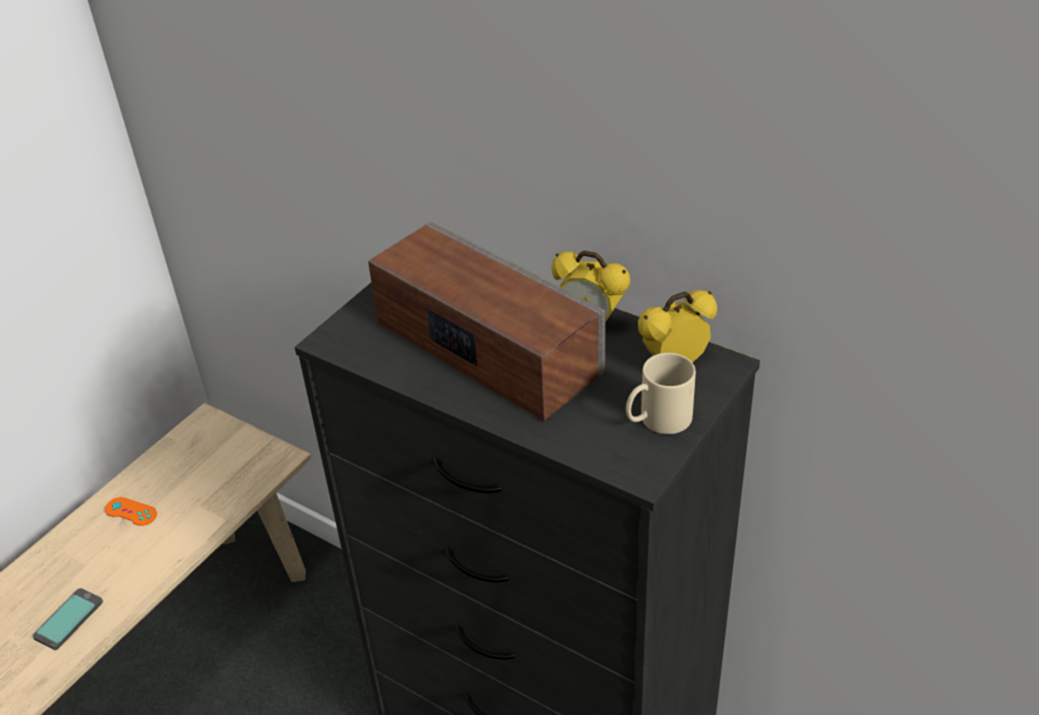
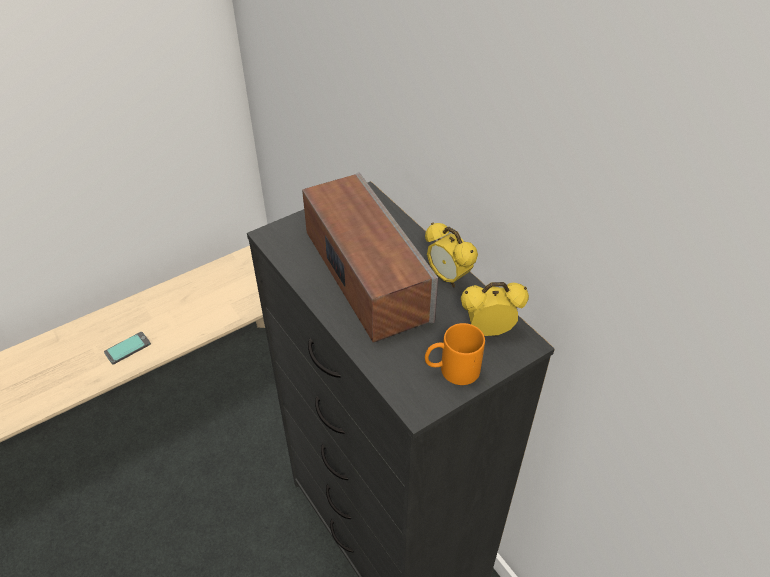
camera: 20 degrees right, 5 degrees up
(131, 512) = (191, 294): orange game controller -> none
(657, 421) = (452, 370): beige mug -> orange mug

